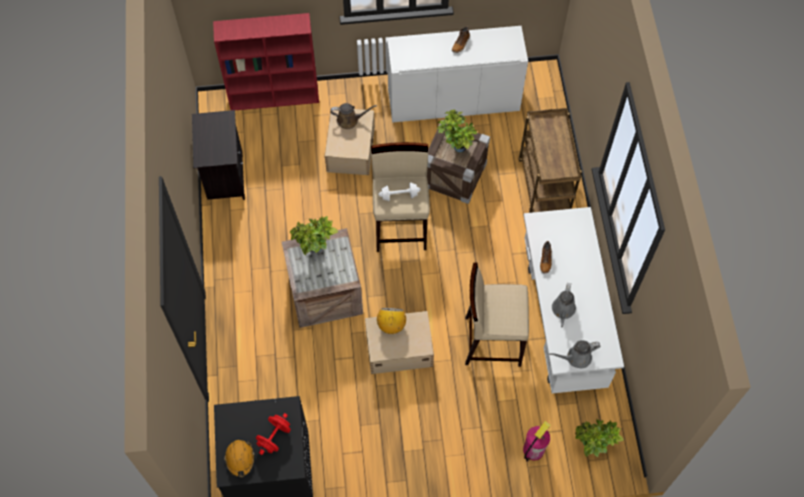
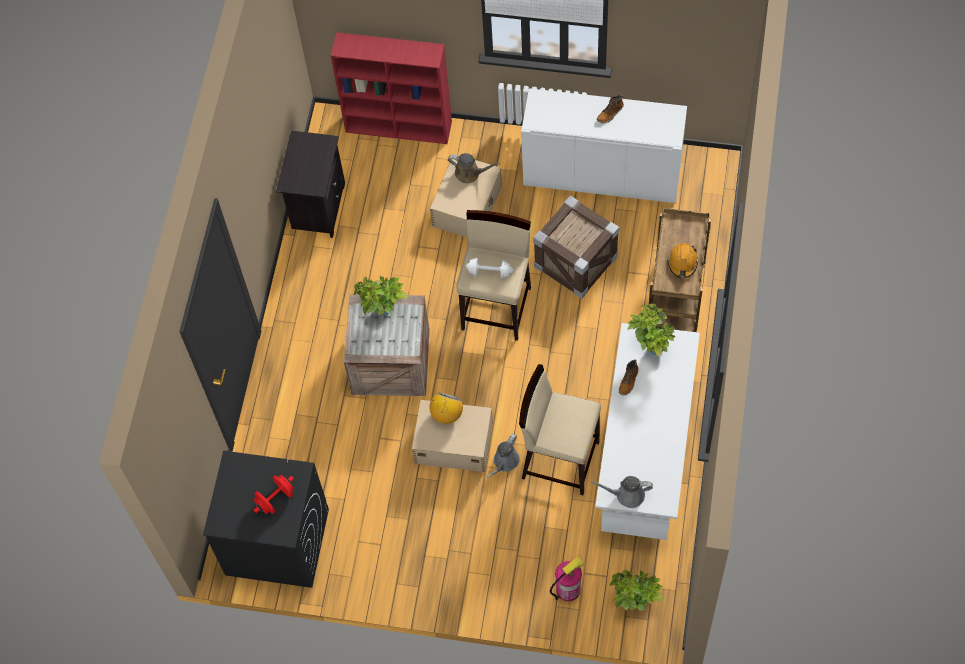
camera: 20 degrees right, 0 degrees up
(240, 459) = (234, 513): orange hard hat -> orange hard hat (682, 263)
(456, 147) = (577, 231): potted plant -> potted plant (651, 348)
(563, 310) = (629, 440): grey watering can -> grey watering can (505, 462)

